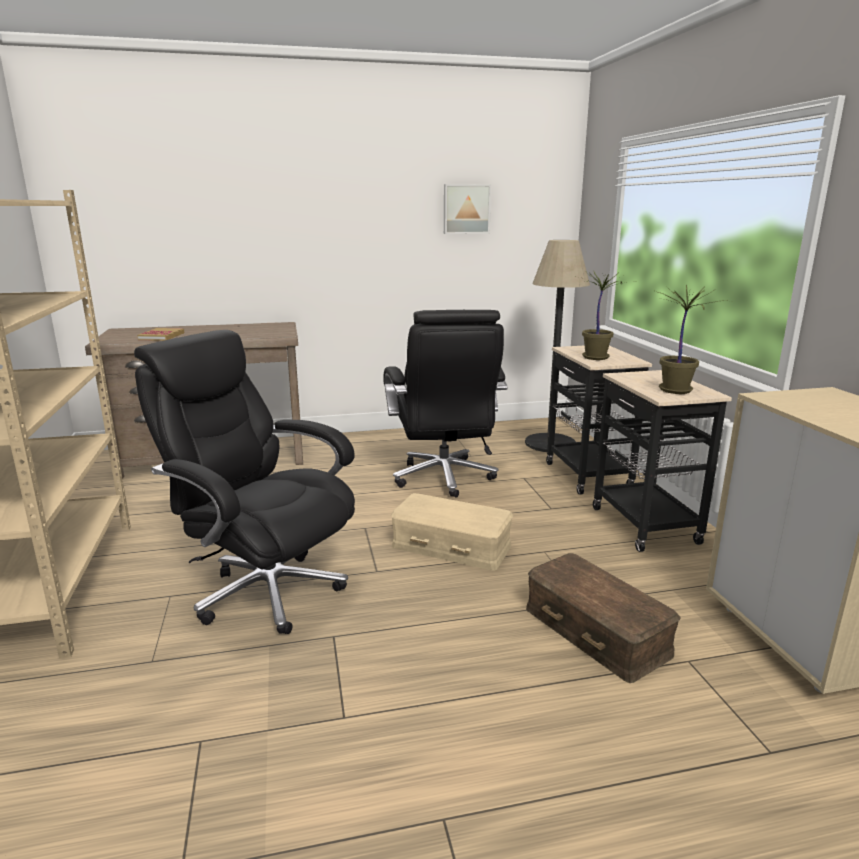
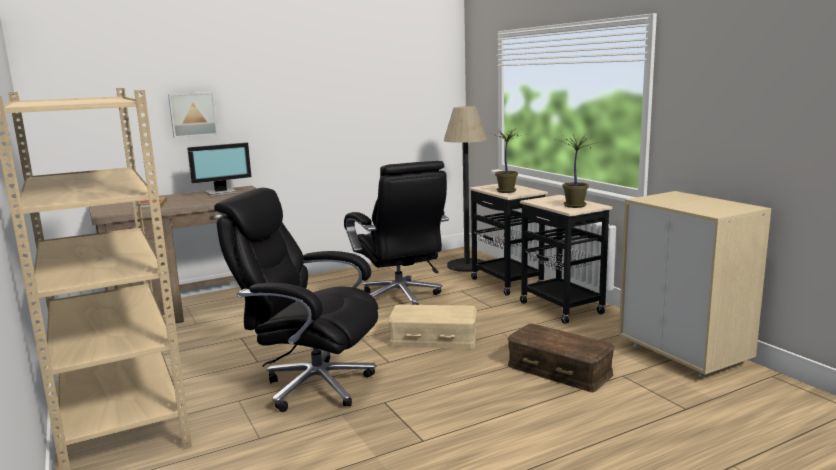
camera: 15 degrees left, 5 degrees down
(252, 328) = (221, 192): none -> monitor
(466, 209) = (382, 86): picture -> picture (193, 114)

